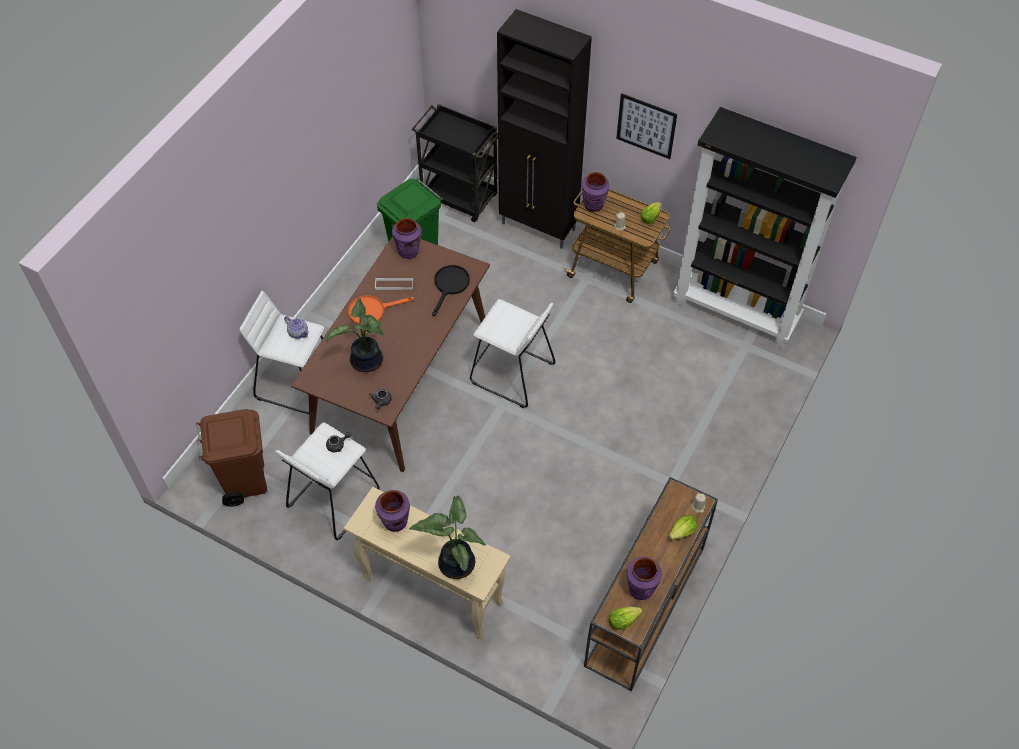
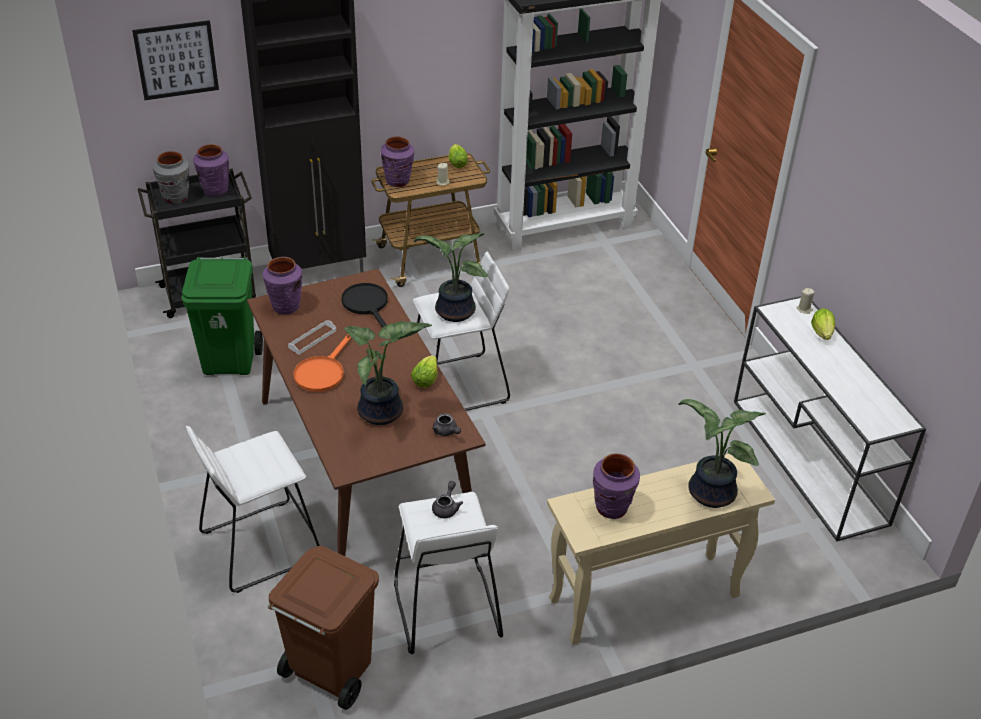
camera: 50 degrees left, 15 degrees down
(298, 332) = (259, 451): teapot -> none
(445, 127) = (176, 198): none -> grey vase
(504, 327) = (452, 312): none -> potted plant
(625, 620) = (886, 420): lettuce -> lettuce (426, 378)
(641, 589) = (860, 391): purple vase -> purple vase (215, 190)
(644, 608) = (810, 462): brown console table -> white console table
(646, 126) = (418, 57): picture -> picture (176, 60)

